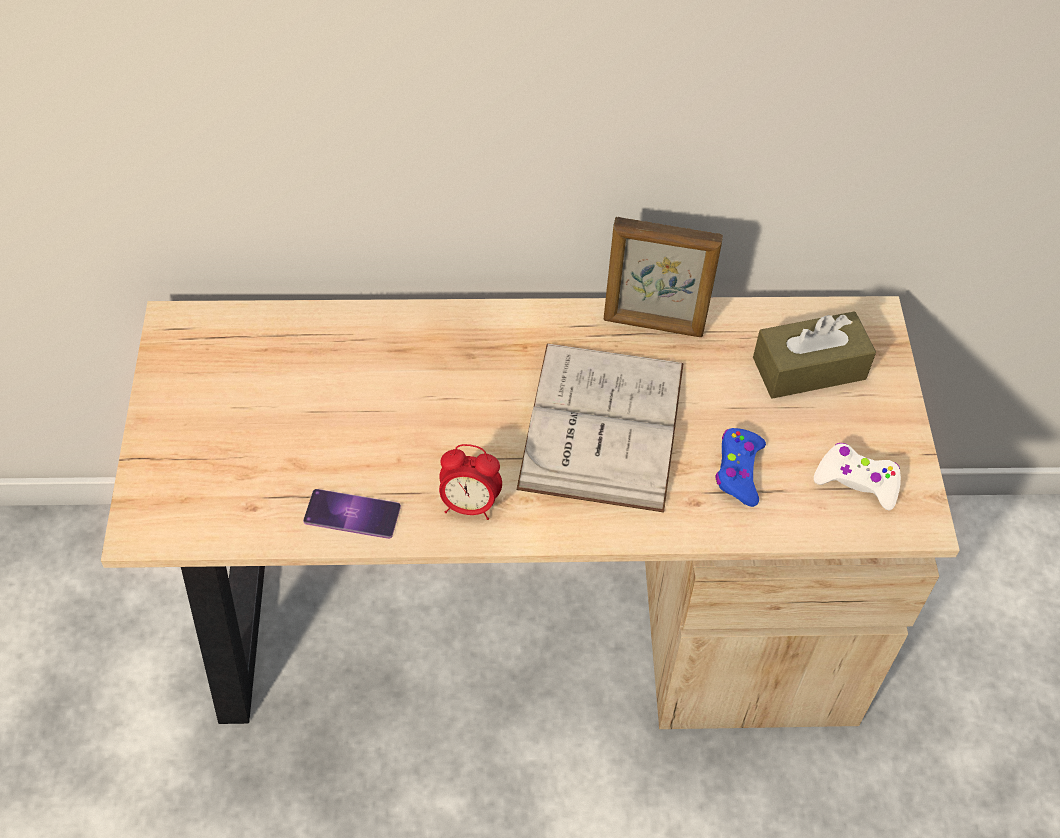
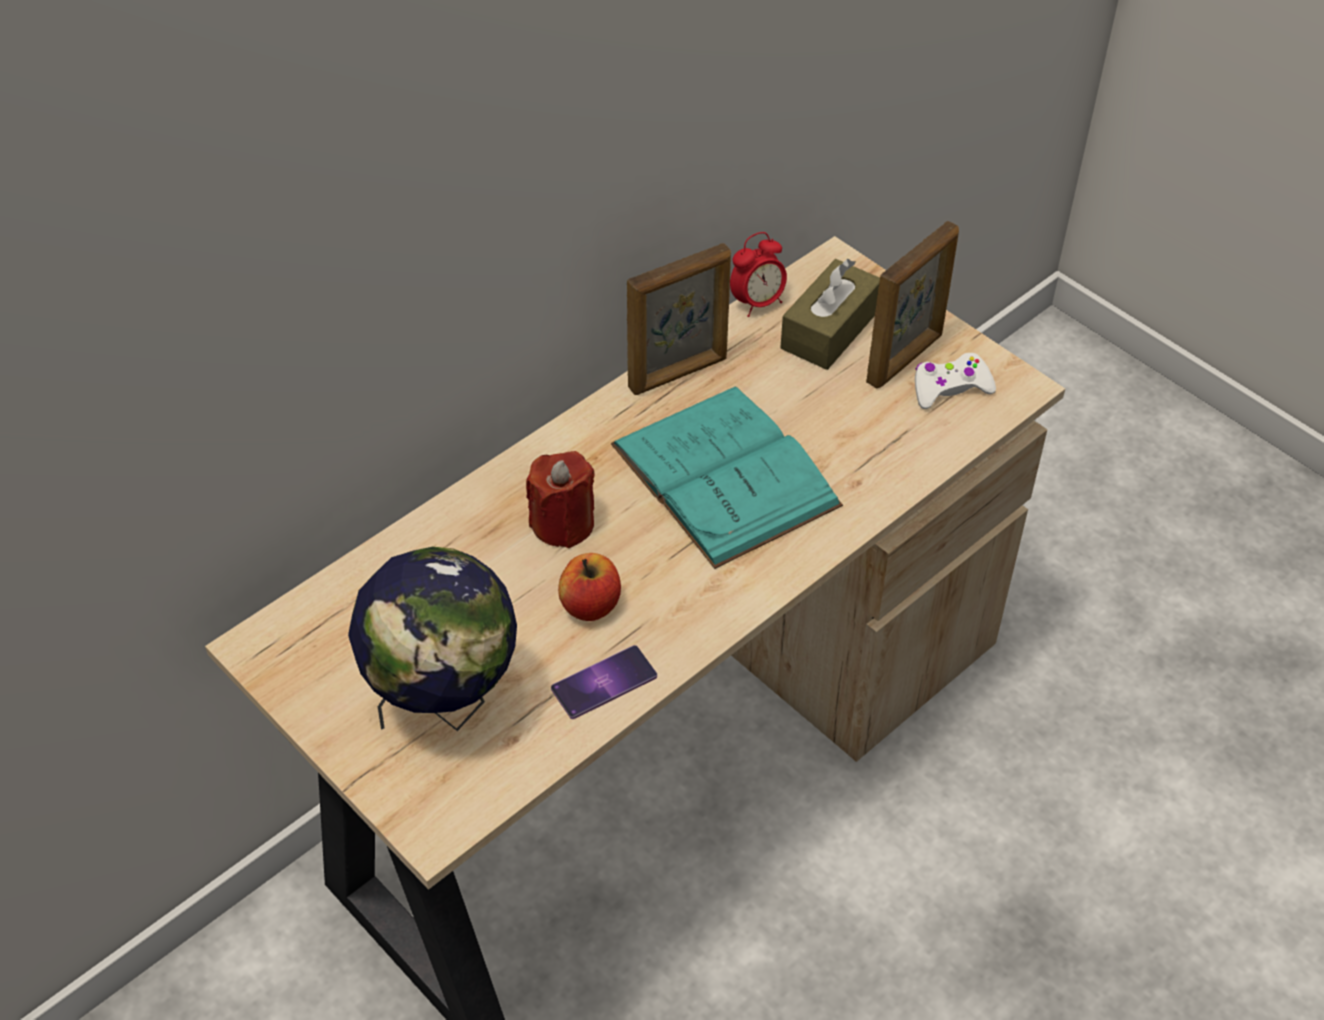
camera: 40 degrees left, 5 degrees down
(240, 449) = (445, 703): none -> globe
(404, 452) = (590, 605): none -> apple
(450, 379) = (563, 524): none -> red candle
(469, 505) = (690, 606): alarm clock -> alarm clock (757, 303)
(602, 425) = (725, 475): white book -> turquoise book
(738, 471) = (862, 438): blue game controller -> none
(846, 432) = (905, 359): none -> picture frame

